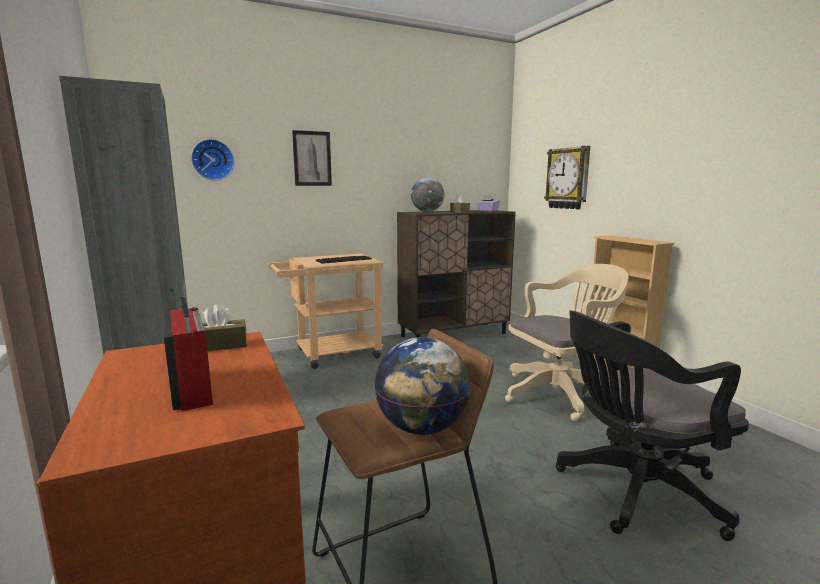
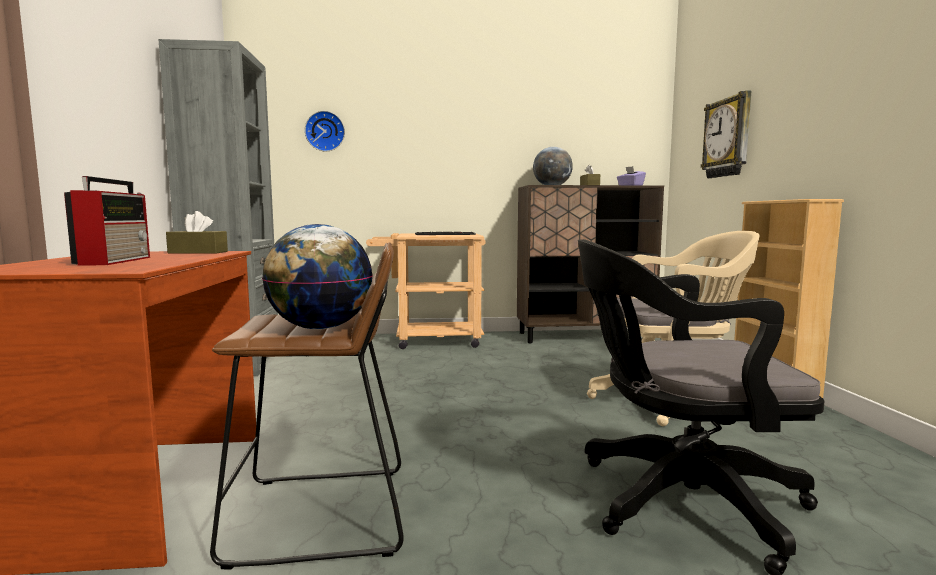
camera: 20 degrees right, 5 degrees down
(312, 158) = (424, 129): picture -> none

